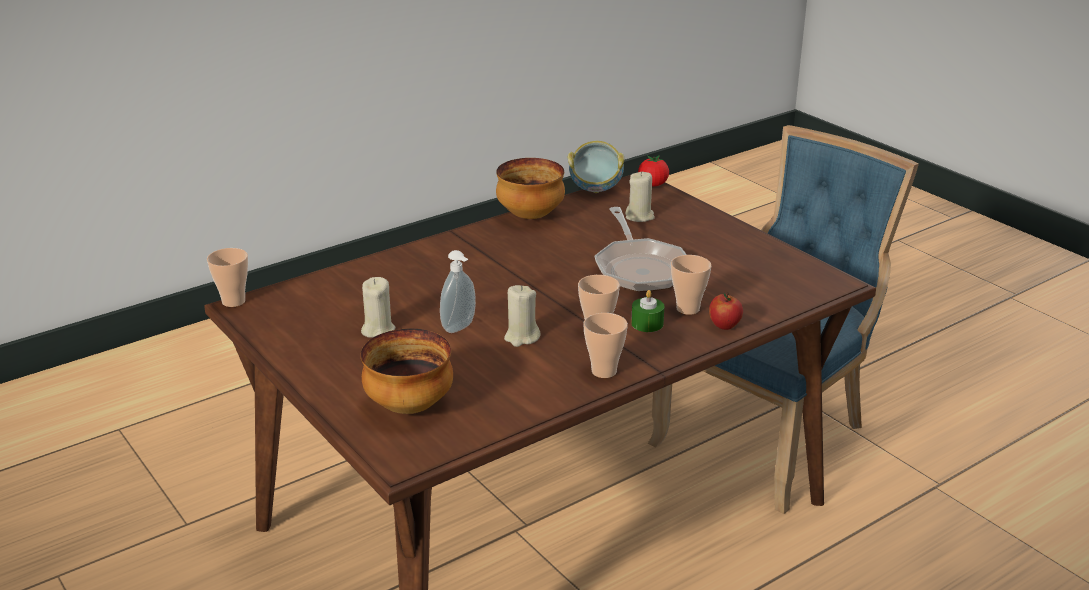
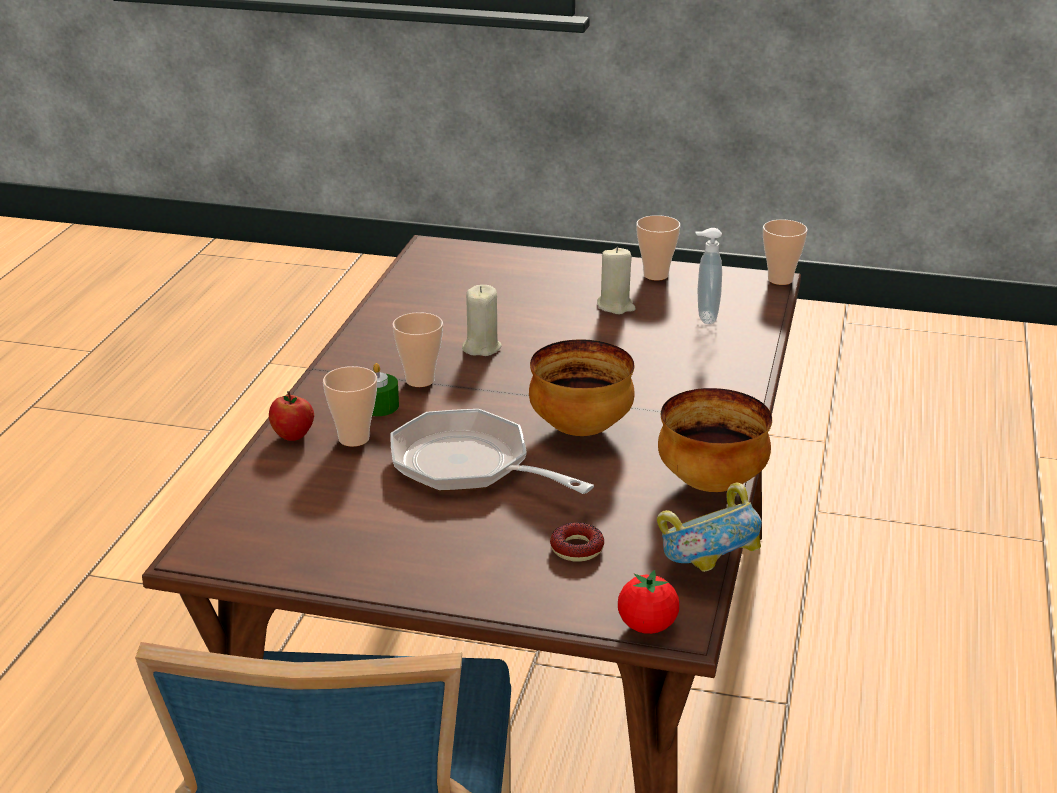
camera: 140 degrees right, 0 degrees up
(409, 405) = (485, 272): bowl -> bowl (581, 430)
(460, 328) = (550, 334): soap dispenser -> soap dispenser (704, 317)
(604, 371) = (364, 349): cup -> cup (656, 275)
(640, 216) = (577, 548): beige candle -> donut

